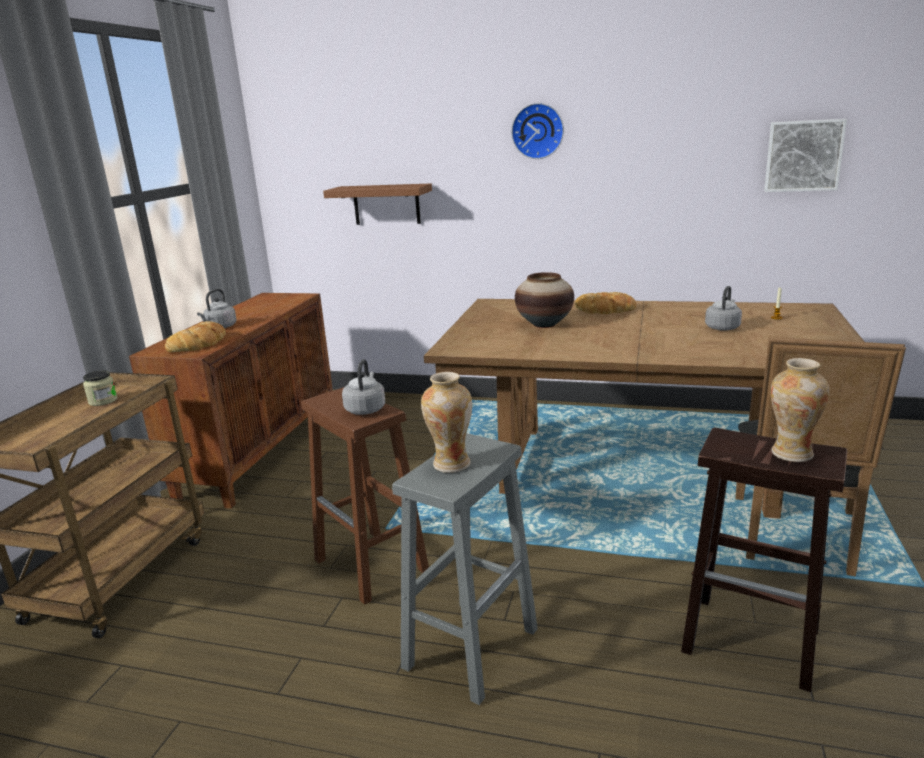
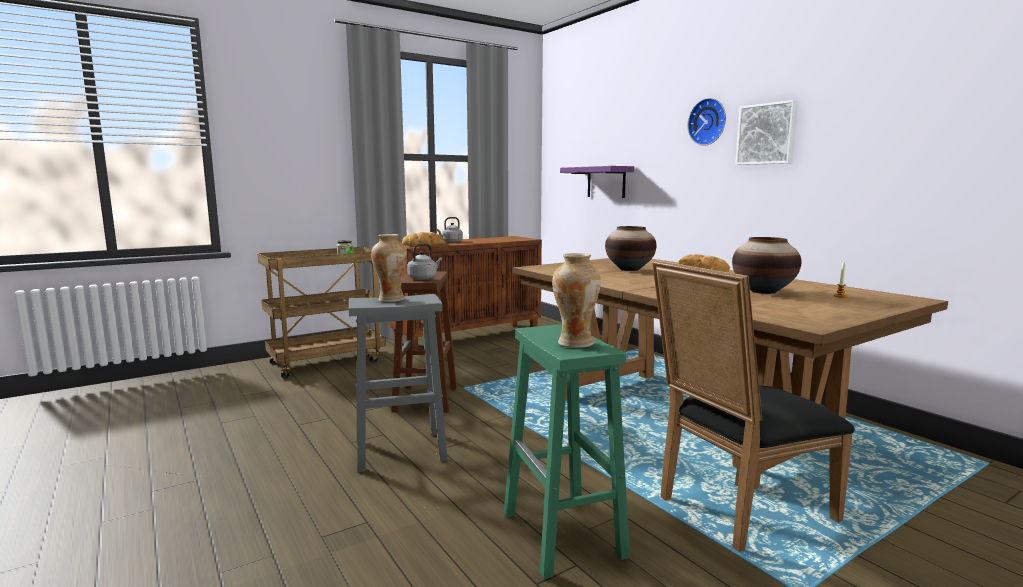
camera: 40 degrees right, 10 degrees down
(386, 204) = (606, 182): brown shelf -> purple shelf
(723, 327) = (763, 291): grey kettle -> vase
(753, 641) = (564, 535): brown stool -> green stool
(803, 156) = (958, 138): picture -> picture (767, 134)

